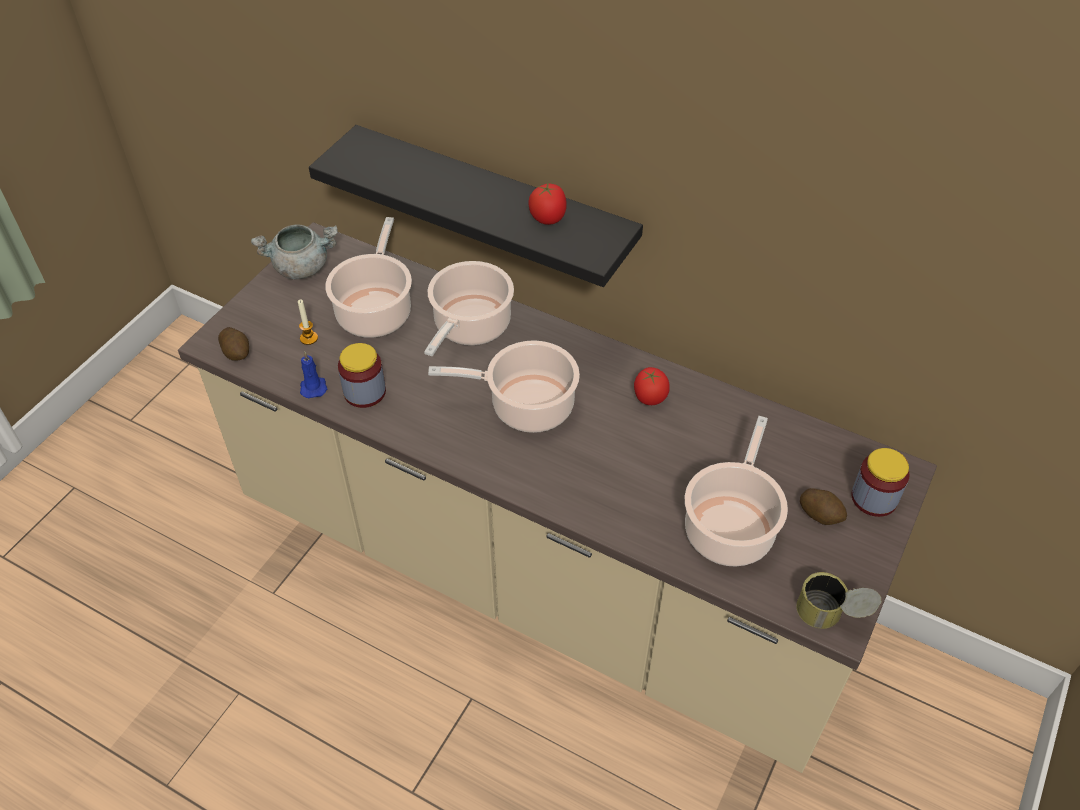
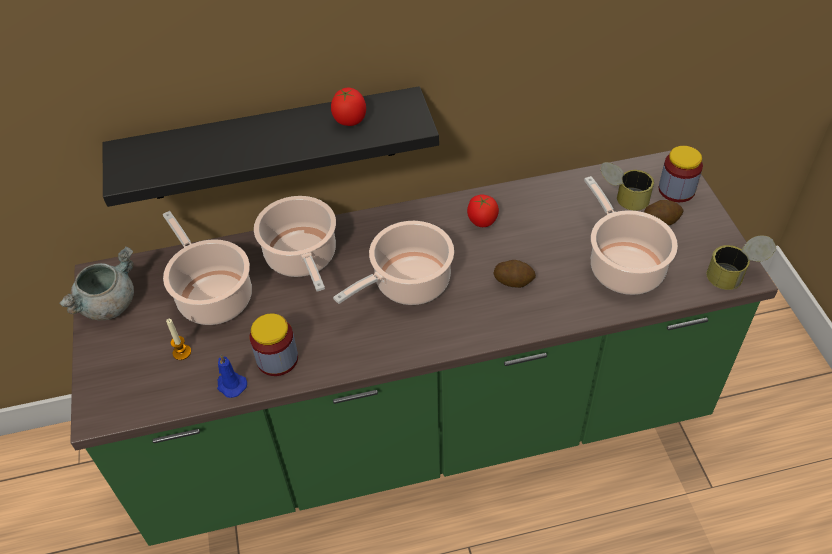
camera: 40 degrees left, 0 degrees up
(237, 352) = (131, 406): potato -> potato (513, 281)
(540, 571) = (423, 425): beige counter -> green counter
(808, 467) = (622, 198): none -> can

